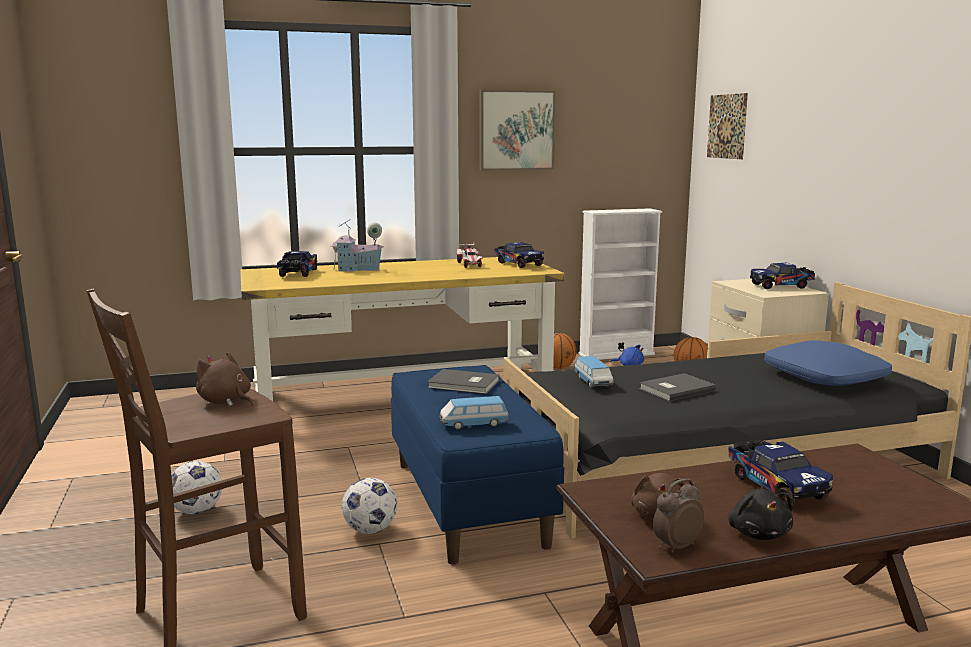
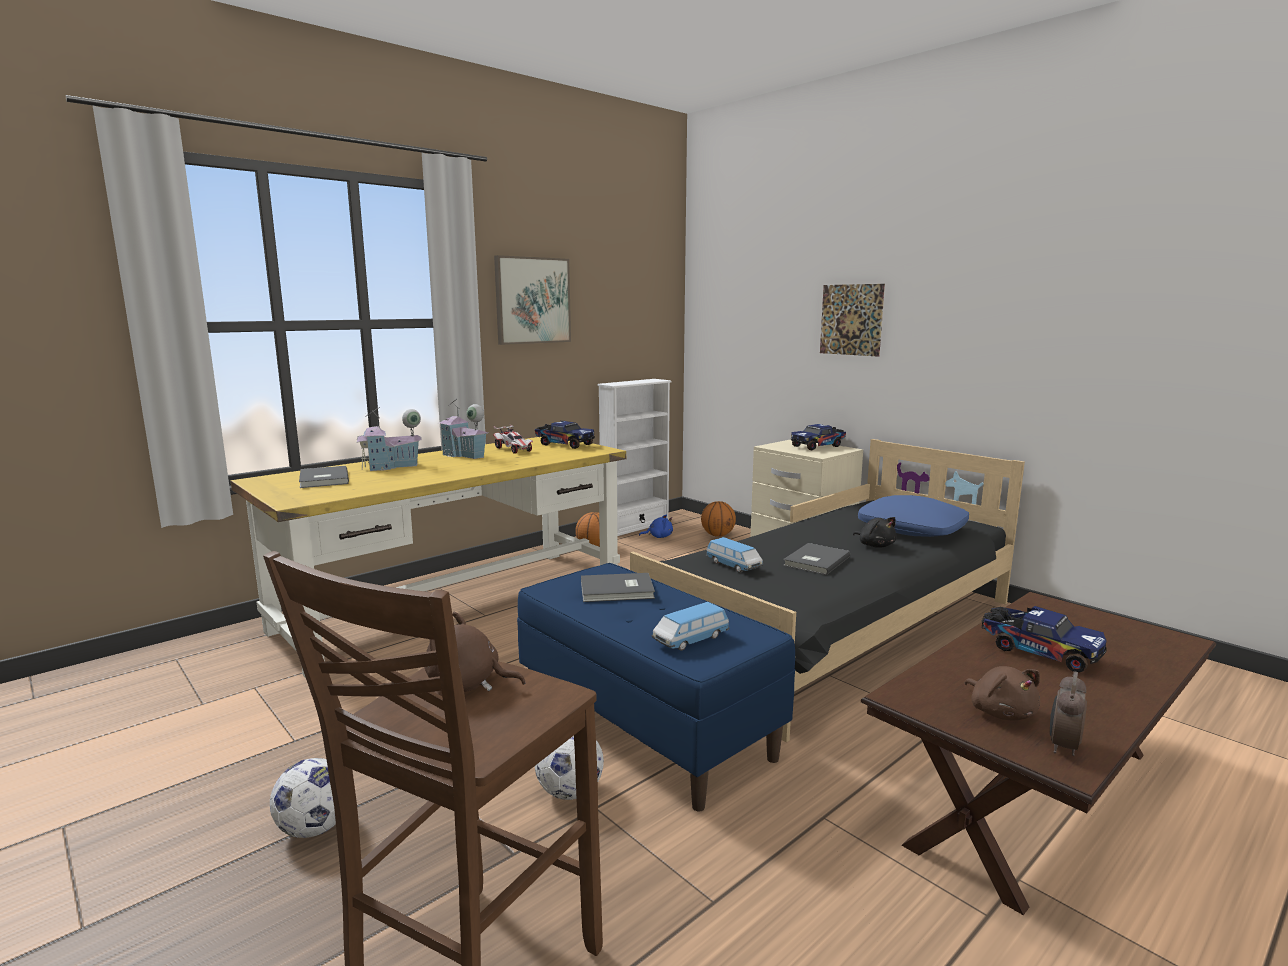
camera: 25 degrees left, 0 degrees up
(297, 274) = (322, 479): toy truck -> grey book
(423, 266) = (464, 455): none -> toy house
(727, 126) = (728, 297): picture -> picture (851, 319)
(758, 533) = (1099, 709): black plush toy -> black plush toy (875, 545)

